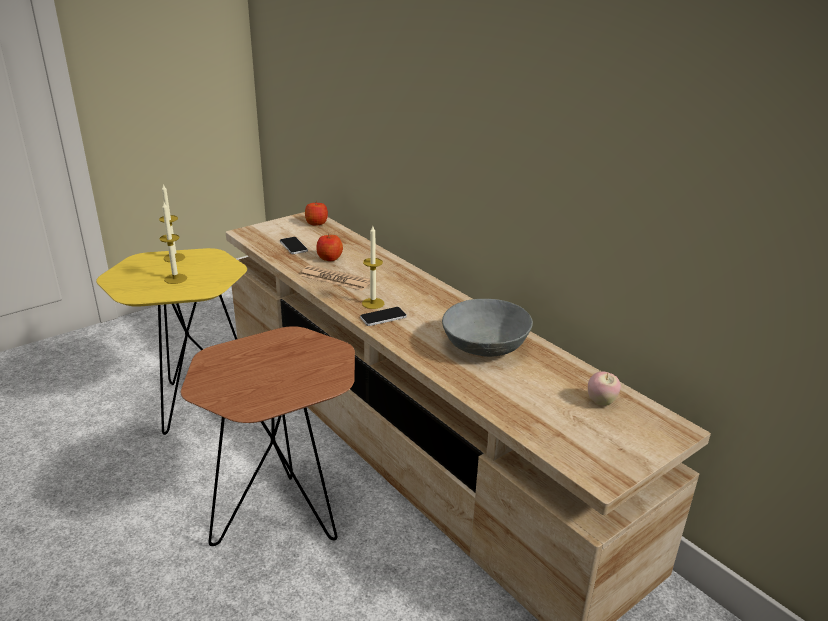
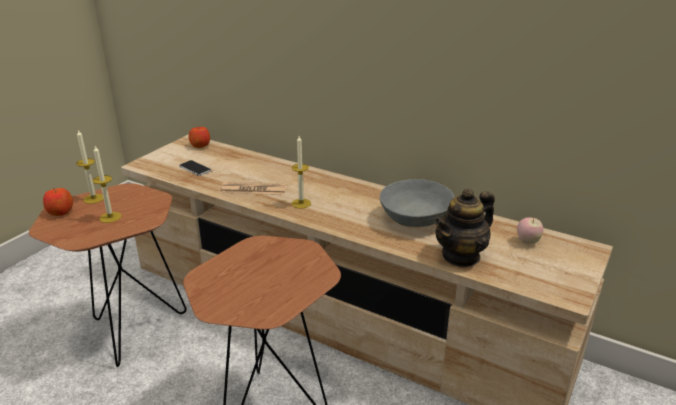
camera: 20 degrees left, 0 degrees up
(193, 405) = (130, 333): yellow side table -> brown side table
(329, 258) = (235, 173): apple -> apple (60, 212)
(383, 317) = (318, 213): phone -> none
(505, 399) = (461, 256): none -> teapot

